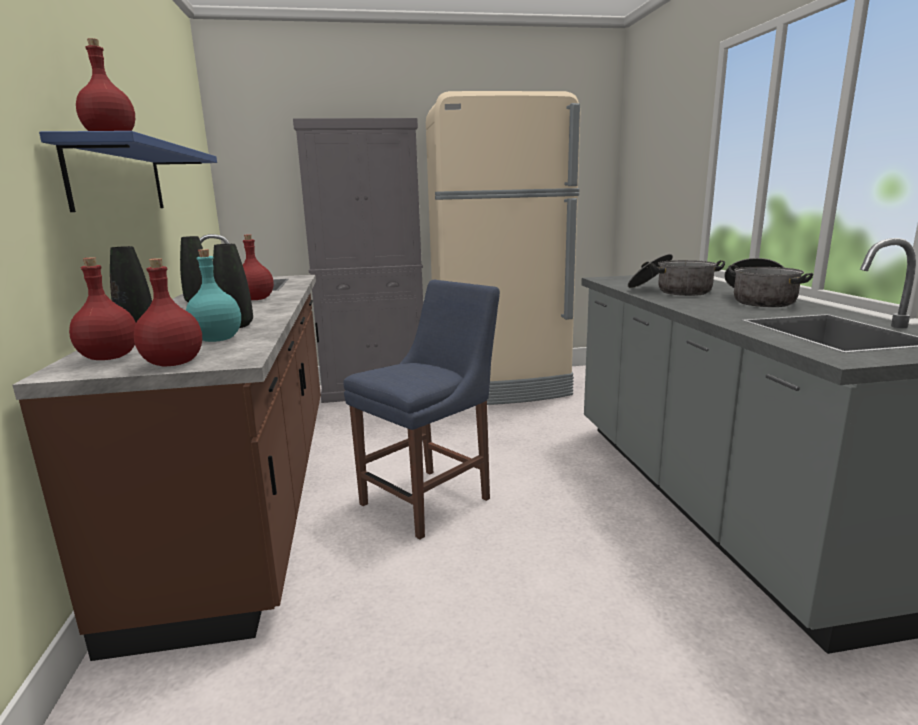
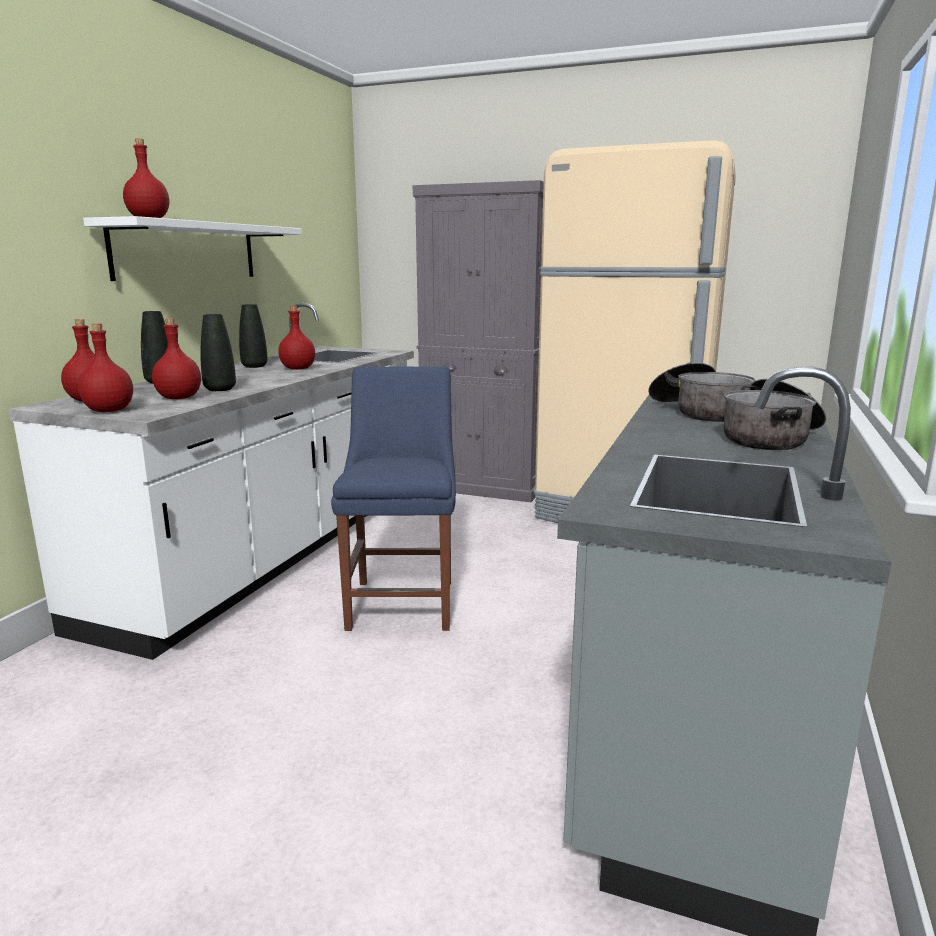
camera: 30 degrees right, 0 degrees up
(118, 178) = (187, 251): blue shelf -> white shelf
(216, 340) = (178, 398): turquoise bottle -> red bottle
(251, 490) = (275, 551): brown counter -> white counter
(430, 499) = (403, 601): blue chair -> blue chair turned 75 degrees counterclockwise

